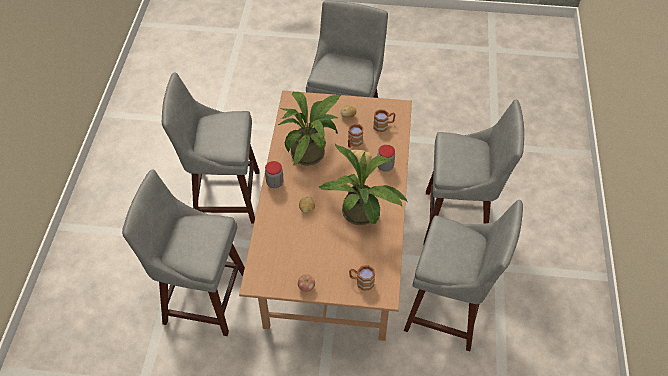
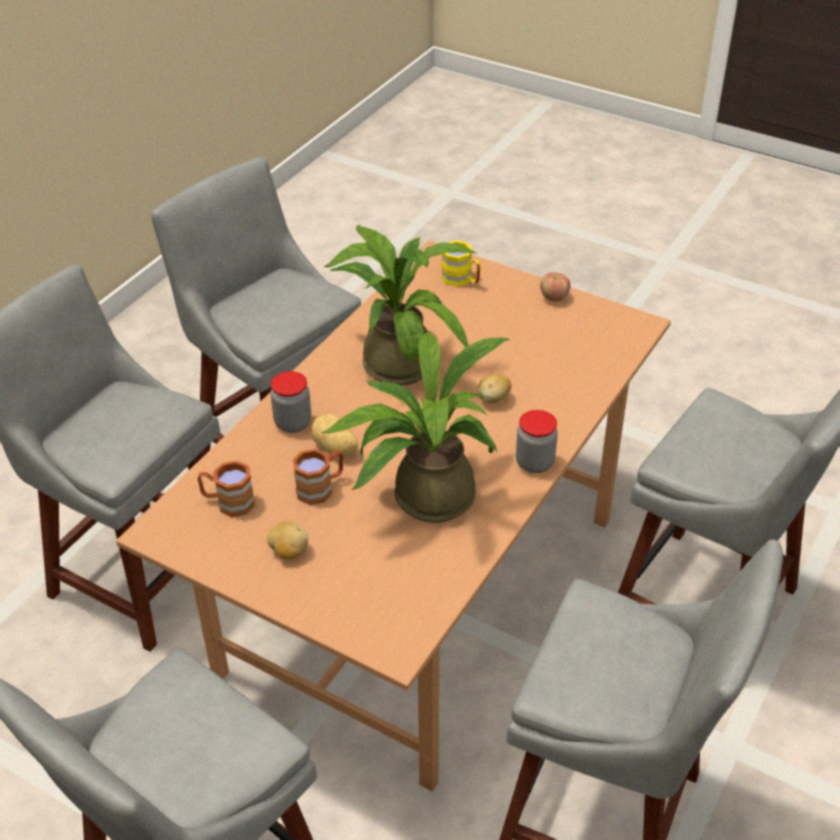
camera: 155 degrees left, 10 degrees down
(361, 281) = (461, 280): brown mug -> yellow mug

